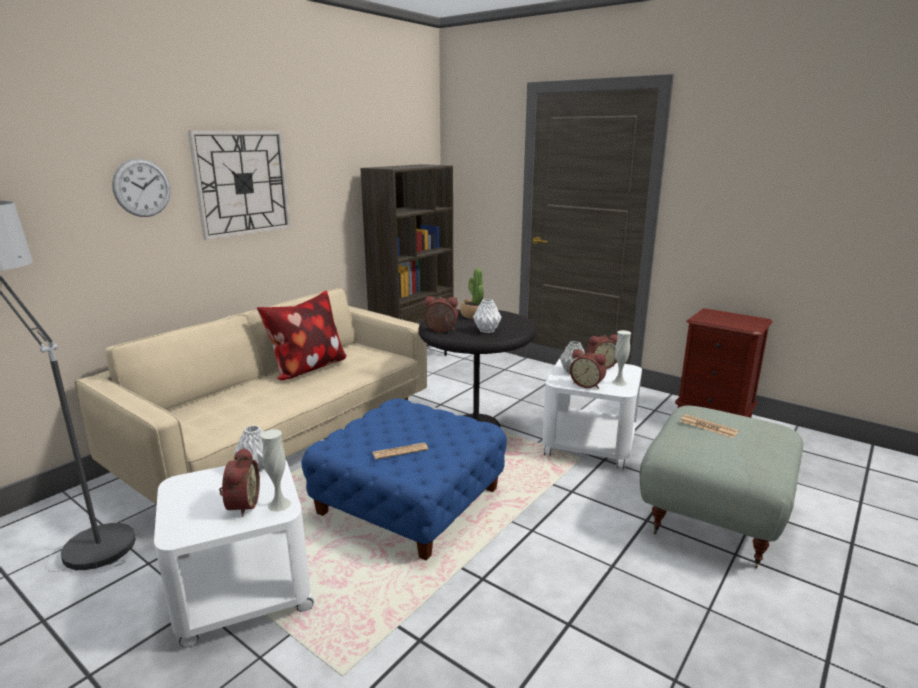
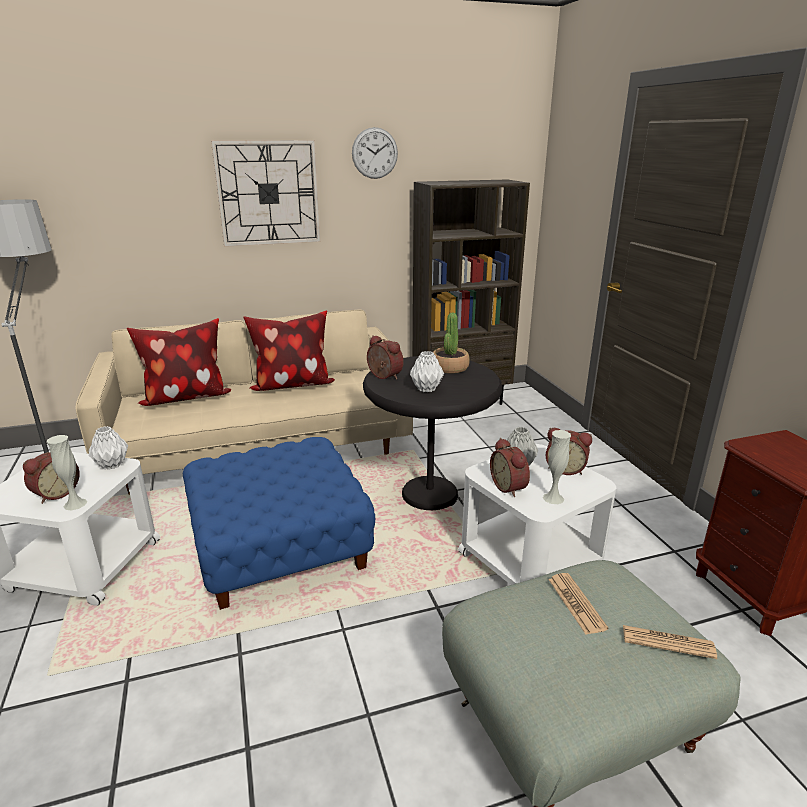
camera: 35 degrees right, 5 degrees up
(142, 188) = (164, 194): wall clock -> wall clock (375, 153)
(214, 404) = (185, 398): none -> pillow
(400, 451) = (244, 493): newspaper -> newspaper (667, 642)

